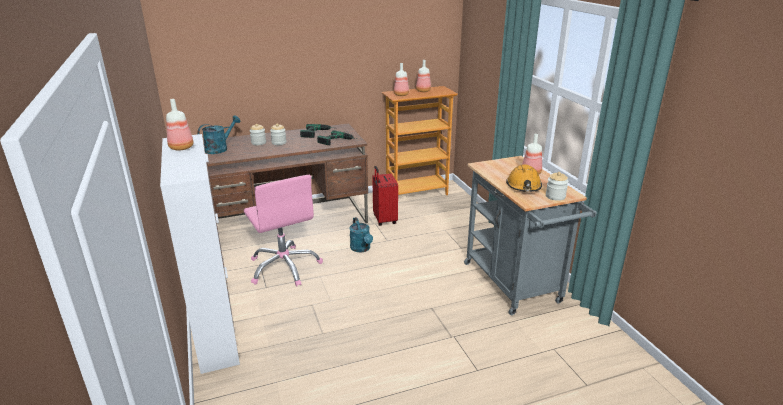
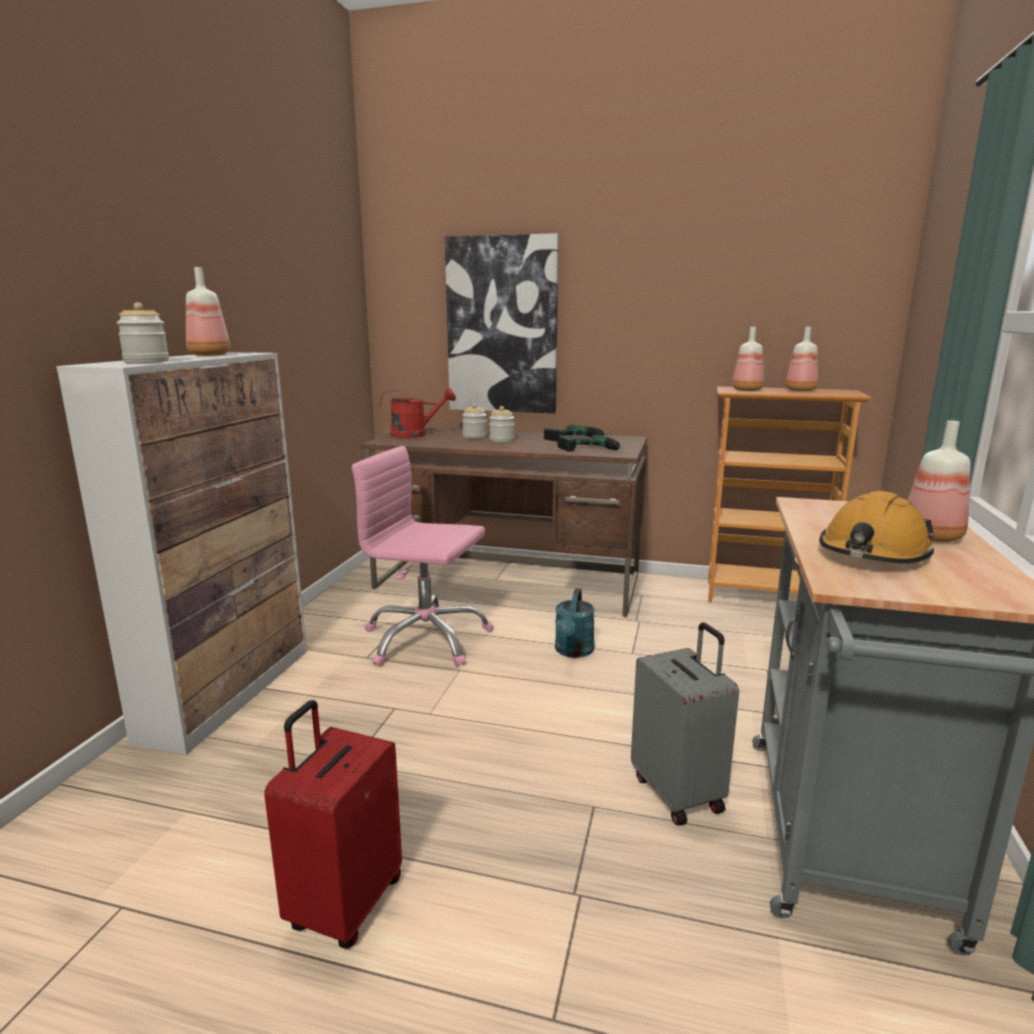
camera: 35 degrees right, 10 degrees down
(220, 148) = (415, 435): turquoise watering can -> red watering can
(255, 70) = (502, 326): none -> picture
(284, 267) = (426, 639): pink office chair -> pink office chair turned 105 degrees clockwise
(384, 220) = (660, 620): red suitcase -> red suitcase (344, 904)
(454, 291) = (679, 793): none -> grey suitcase
(555, 196) = (954, 591): jar -> jar (146, 361)

